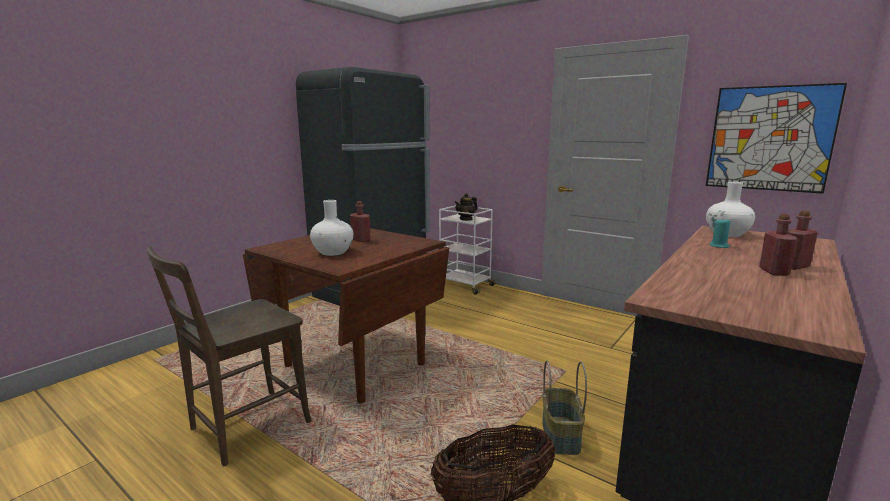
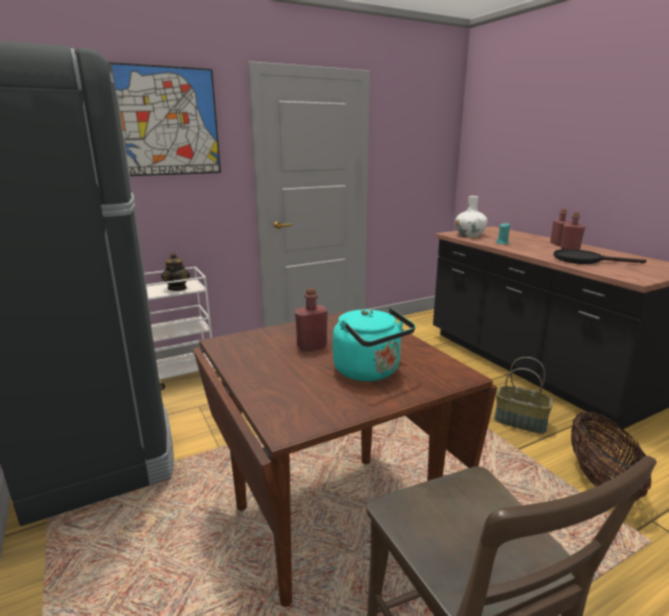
camera: 65 degrees left, 5 degrees up
(333, 252) = (370, 372): white vase -> turquoise kettle
(714, 277) = (584, 260): none -> black frying pan
(770, 138) = (422, 161): picture -> picture (166, 122)

